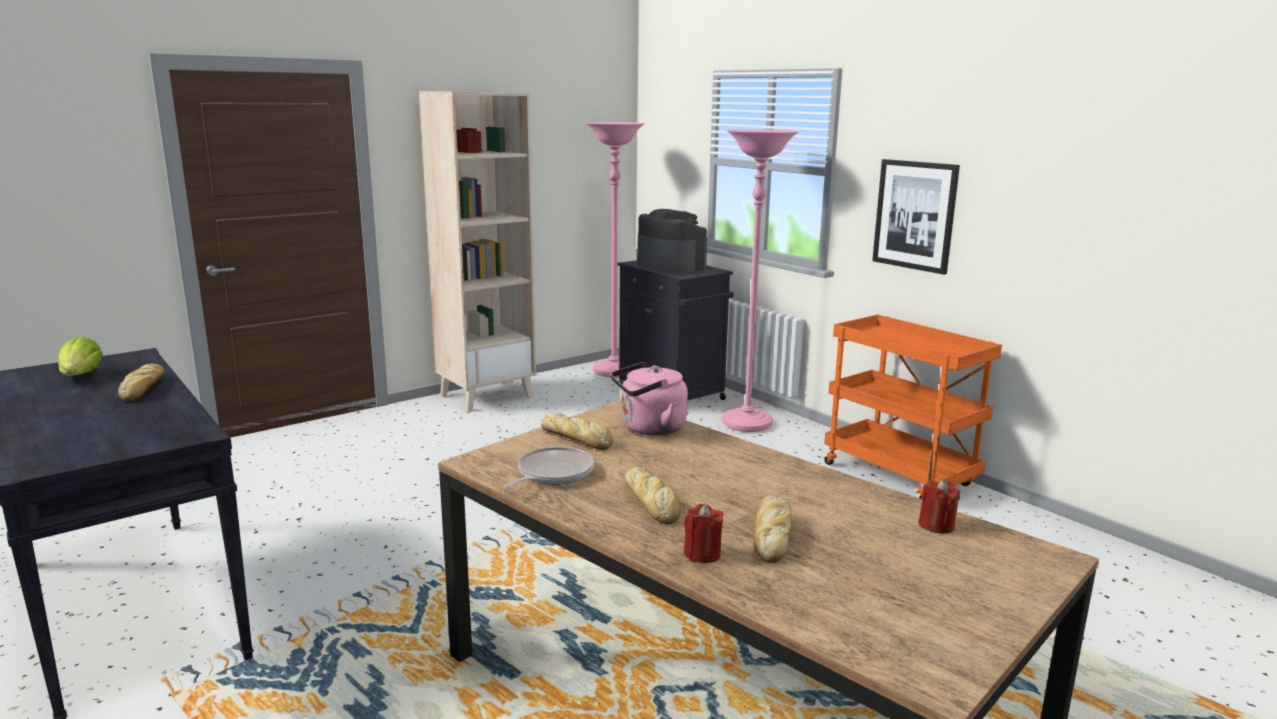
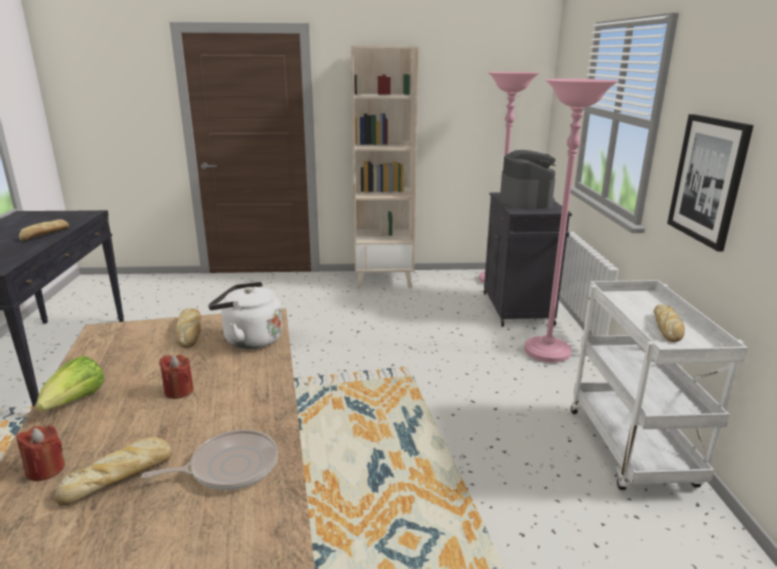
camera: 35 degrees right, 5 degrees up
(81, 376) = (42, 221): lettuce -> lettuce (75, 402)
(552, 474) = (117, 356): frying pan -> frying pan (229, 467)
(649, 428) = (249, 339): pink kettle -> white kettle
(652, 503) = (116, 406): bread -> bread (667, 328)
(900, 476) = (633, 450): orange cart -> white cart
(936, 525) = (256, 538): red candle -> red candle (179, 391)

